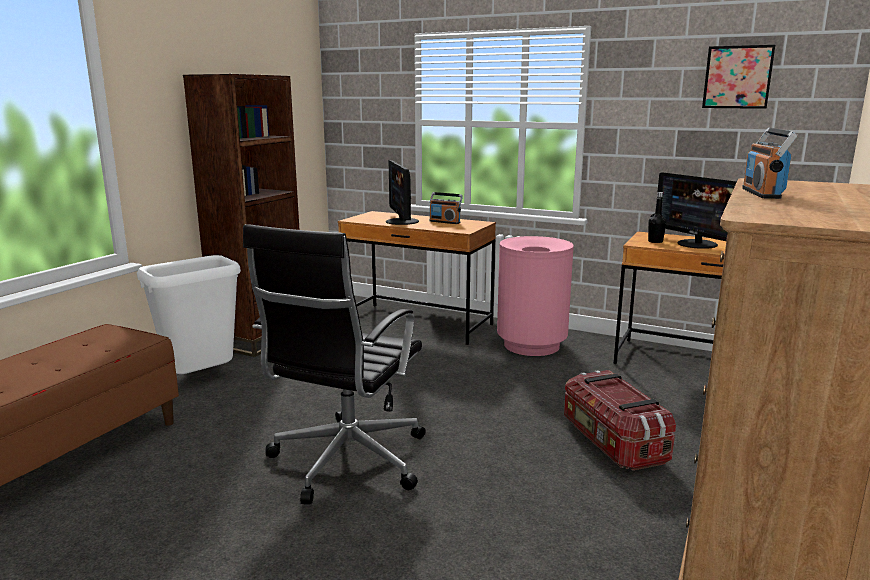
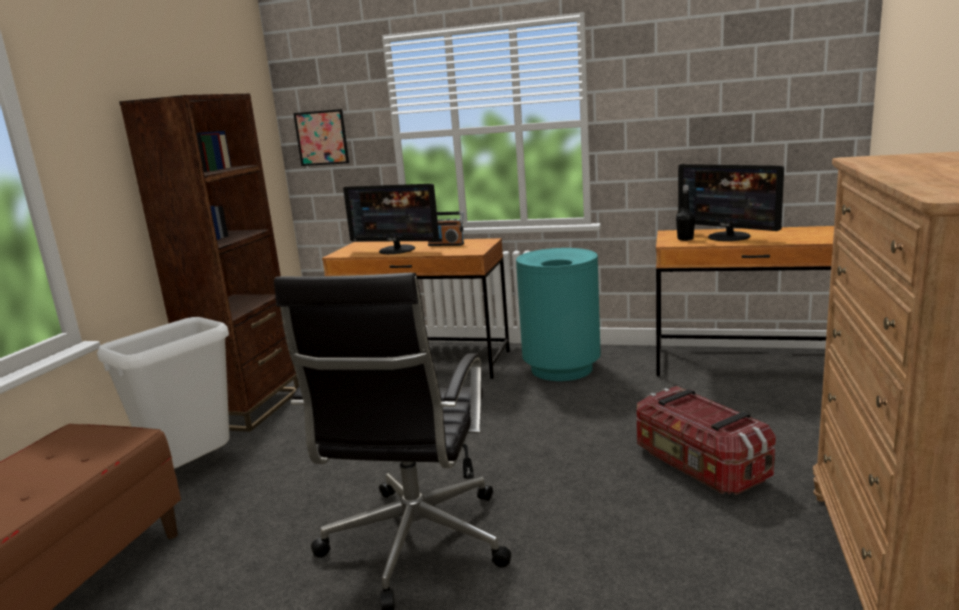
camera: 10 degrees left, 0 degrees up
(401, 221) = (397, 250): monitor -> monitor turned 45 degrees counterclockwise
(532, 345) = (562, 369): pink trash can -> turquoise trash can
(737, 77) = (747, 56): picture -> picture (321, 138)
(762, 193) = (897, 170): radio -> none

